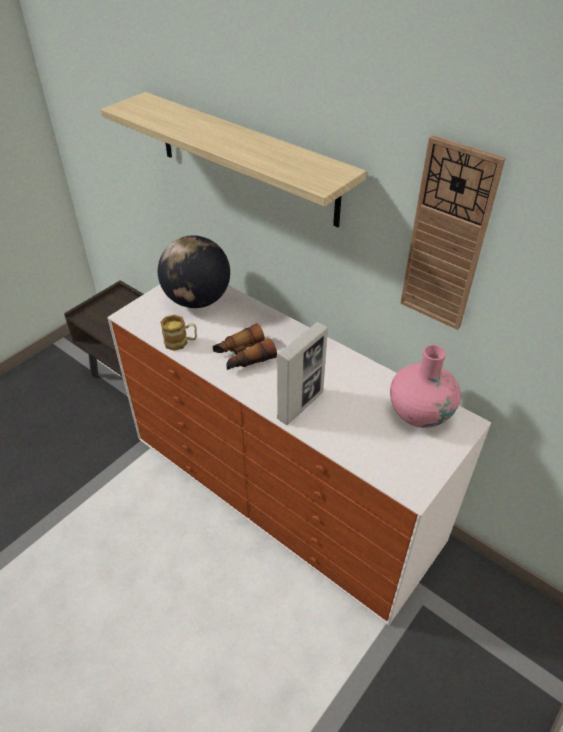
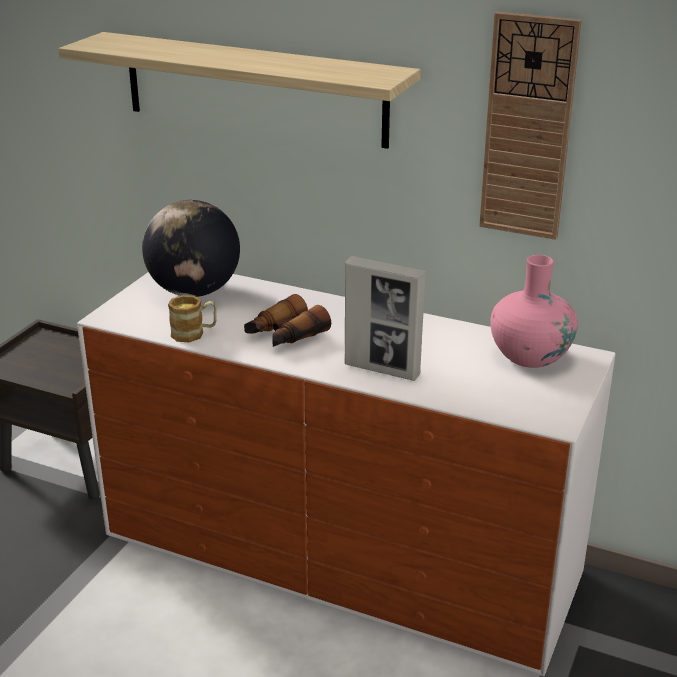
camera: 15 degrees left, 15 degrees down
(300, 405) = (382, 369): picture frame -> picture frame turned 90 degrees clockwise

